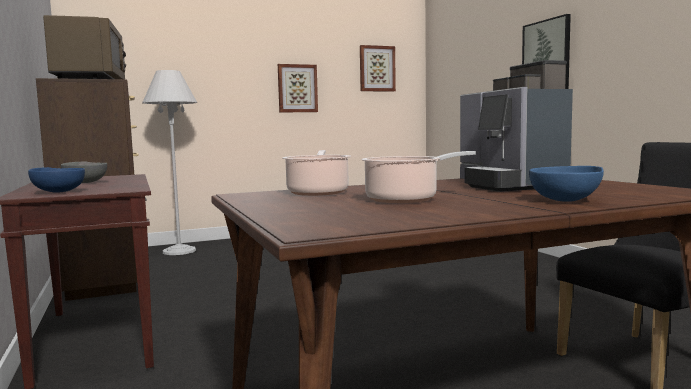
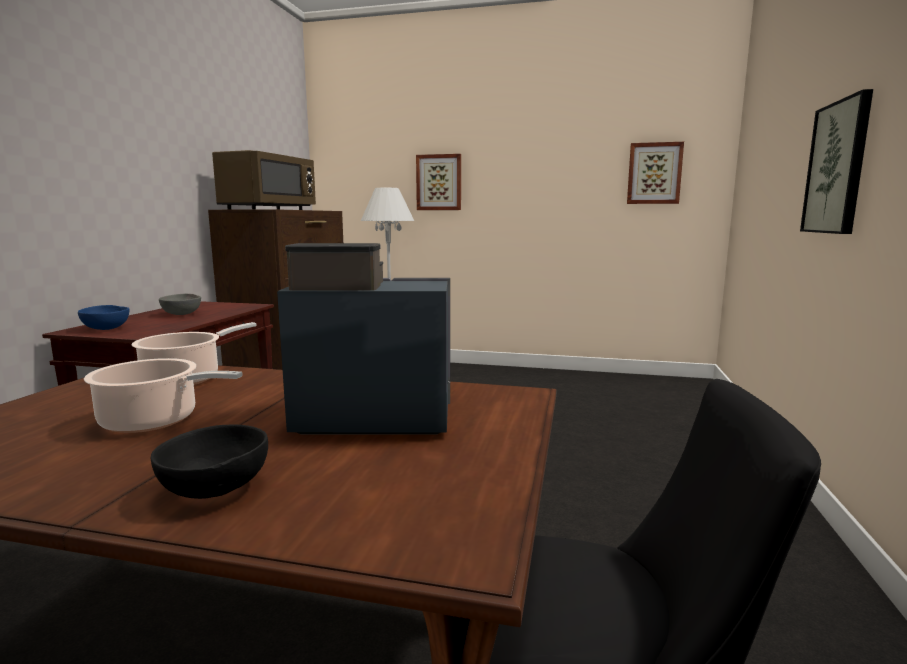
camera: 35 degrees right, 5 degrees up
(297, 88) = (541, 201): picture -> picture (439, 182)
(508, 185) = (368, 417): coffee machine -> coffee machine turned 75 degrees clockwise
(567, 201) = (215, 491): blue bowl -> black bowl

